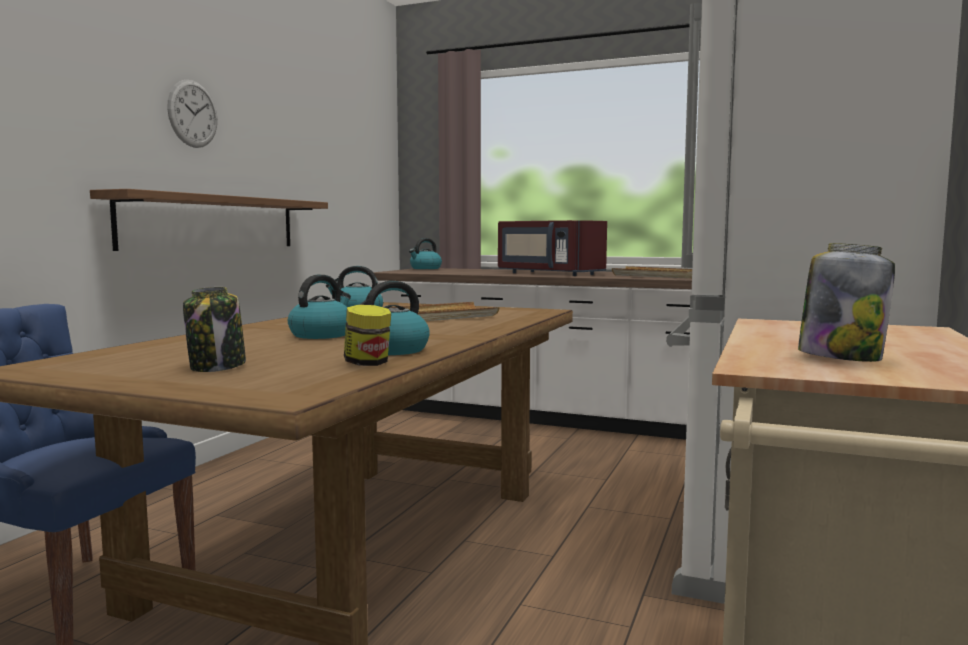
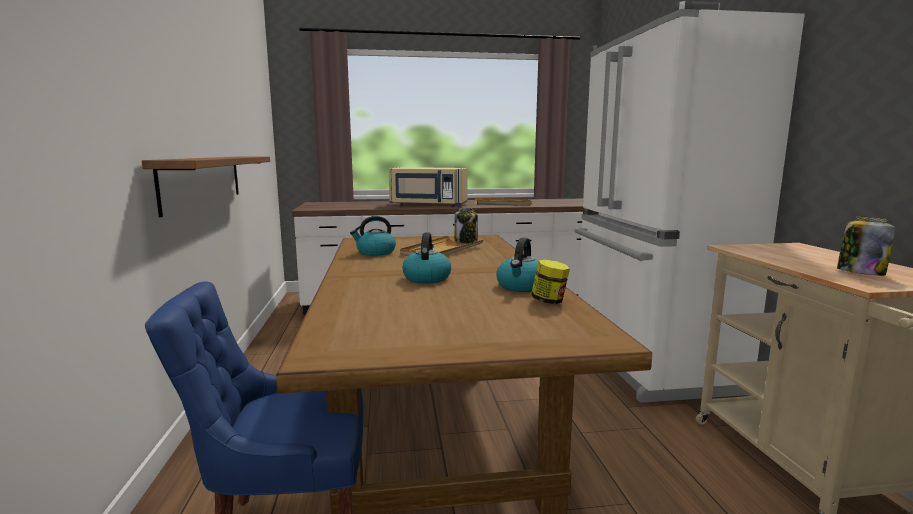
camera: 30 degrees left, 5 degrees up
(193, 114) = (186, 81): wall clock -> none
(217, 367) = (469, 322): jar -> jar (466, 241)
(425, 268) = (316, 203): kettle -> none
(548, 274) = (428, 205): red microwave -> beige microwave

